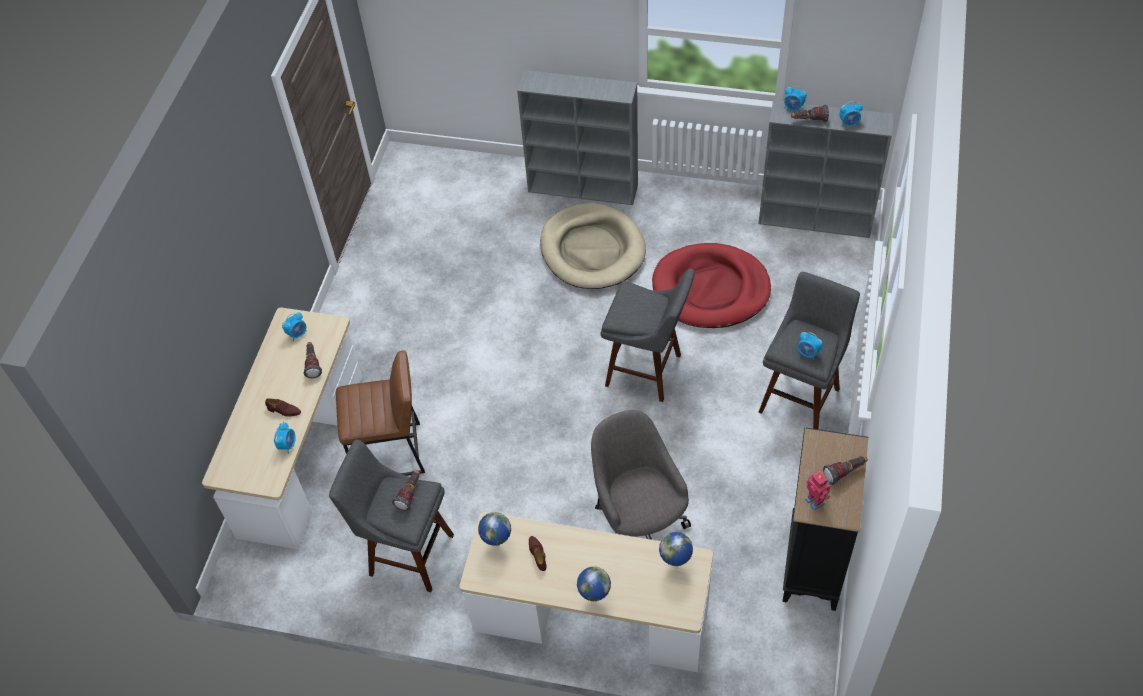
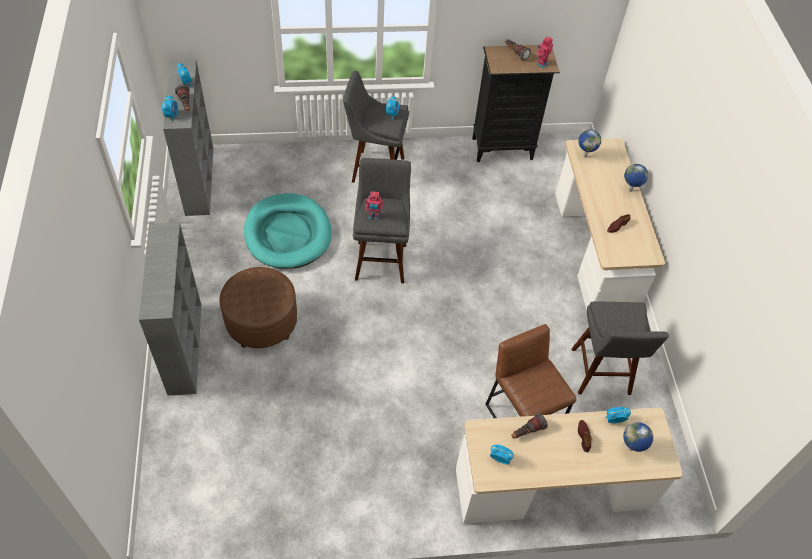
camera: 115 degrees left, 0 degrees up
(410, 494) = (612, 315): flashlight -> none
(496, 543) = (622, 251): globe -> globe (631, 449)
(592, 250) = (261, 323): beige dog bed -> brown ottoman
(634, 298) = (373, 217): none -> toy robot
(638, 525) = (513, 239): grey office chair -> none
(710, 289) = (287, 234): red dog bed -> turquoise dog bed

